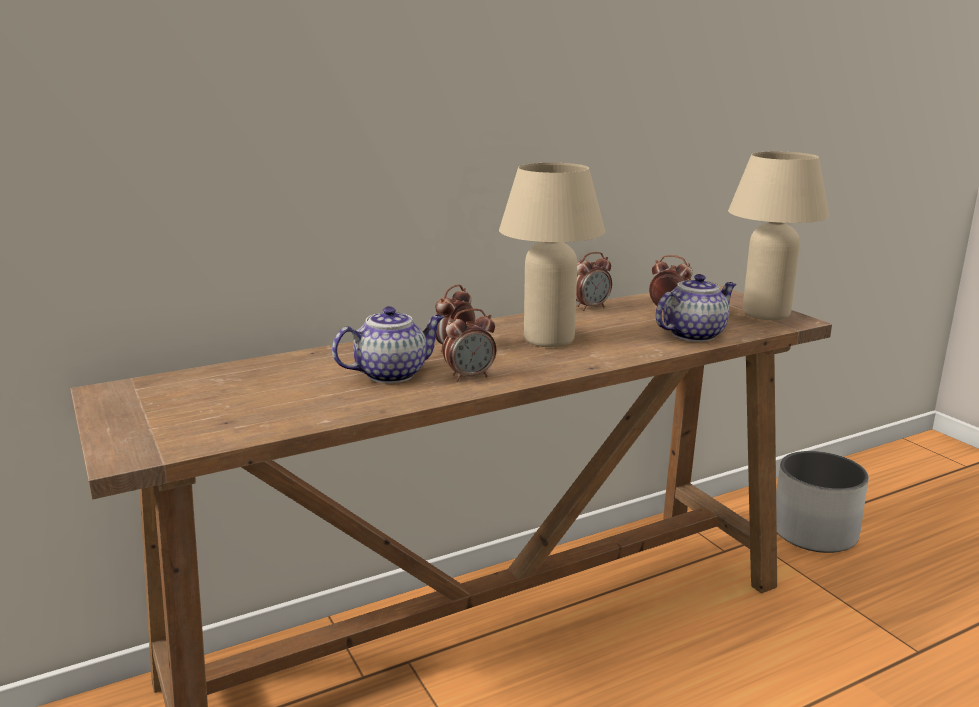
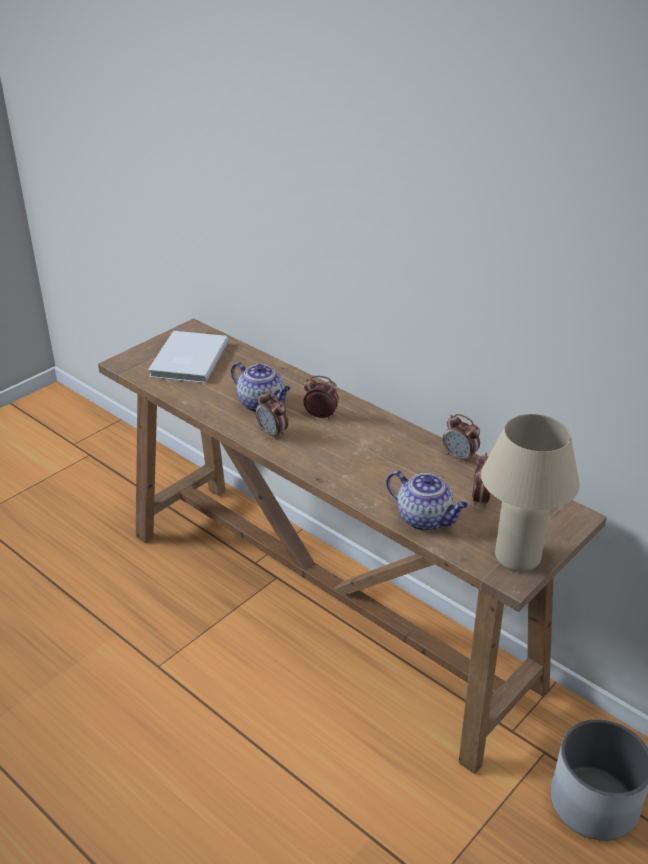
camera: 70 degrees right, 15 degrees up
(199, 405) = (187, 360): none -> white book
(549, 340) = (364, 450): beige table lamp -> none

